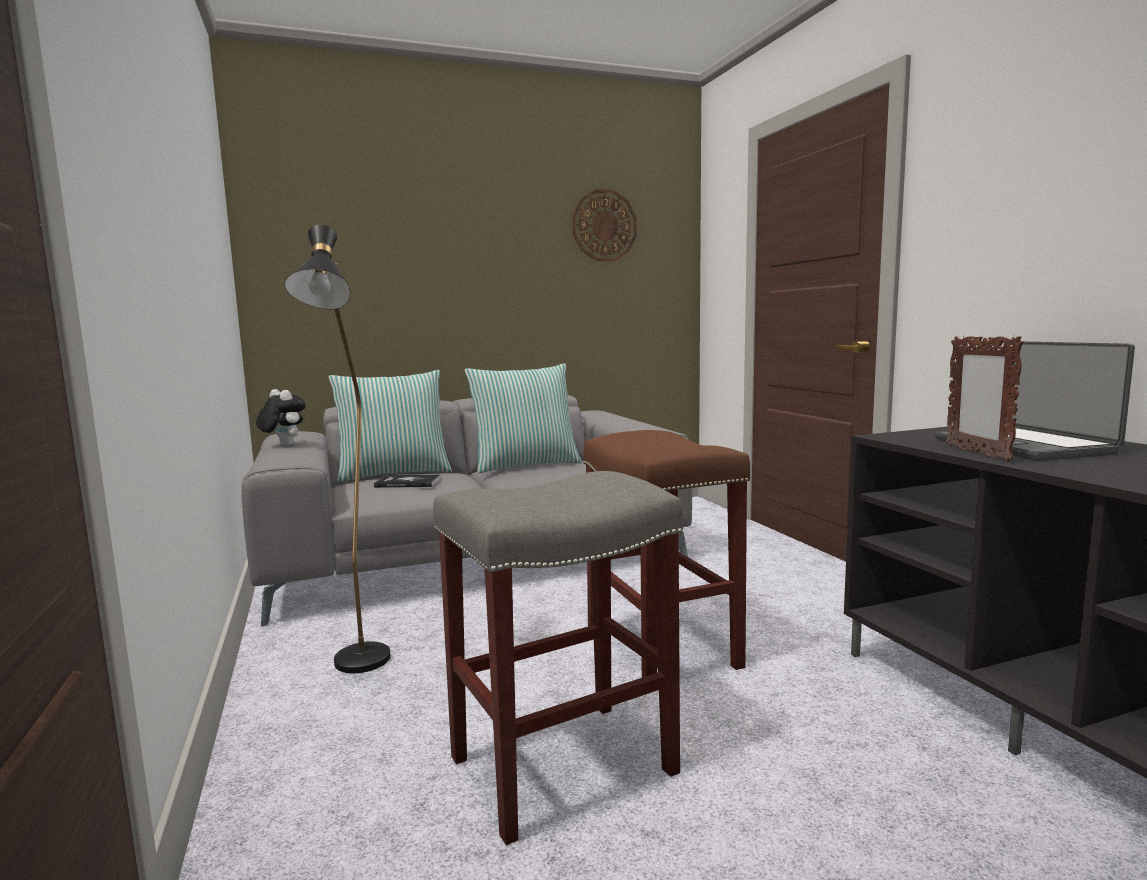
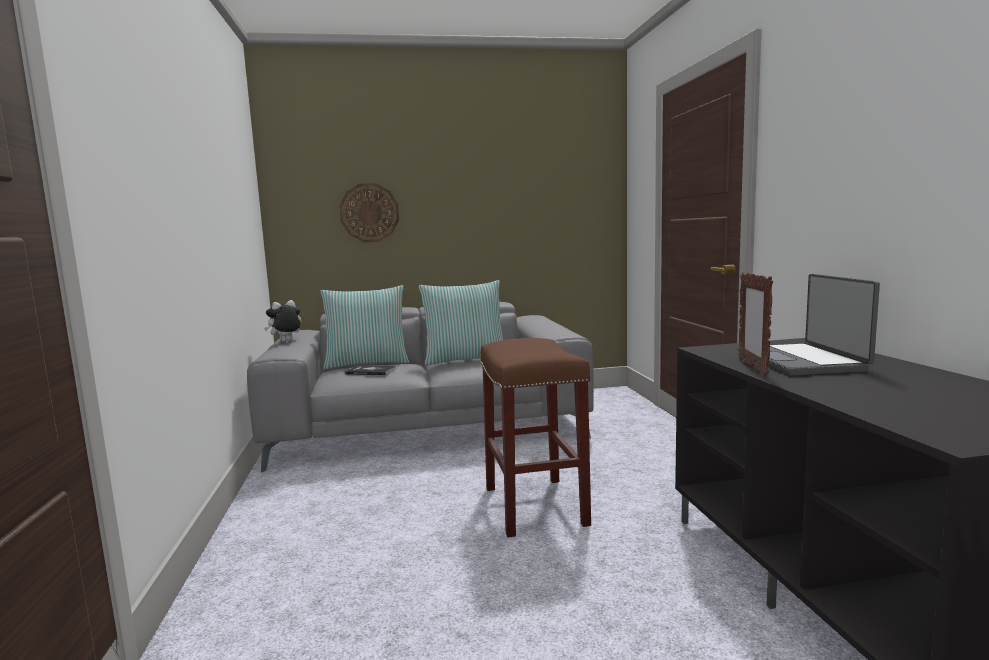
camera: 10 degrees right, 0 degrees up
(283, 445) = (286, 341): plush toy -> plush toy turned 90 degrees counterclockwise
(360, 670) = (314, 507): black floor lamp -> none
(564, 763) = (425, 583): grey stool -> none
(604, 226) = (543, 167): wall clock -> wall clock (369, 213)

